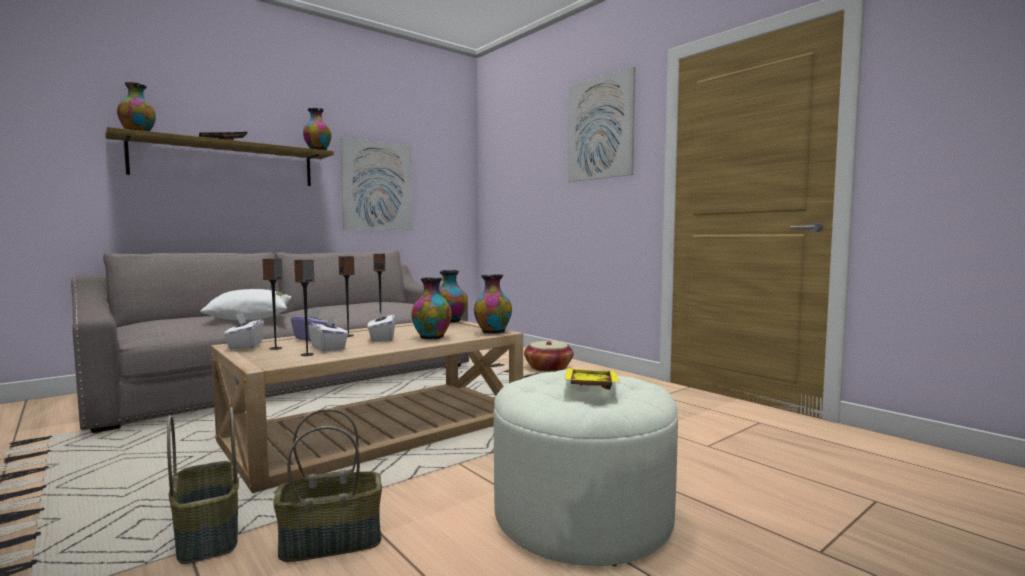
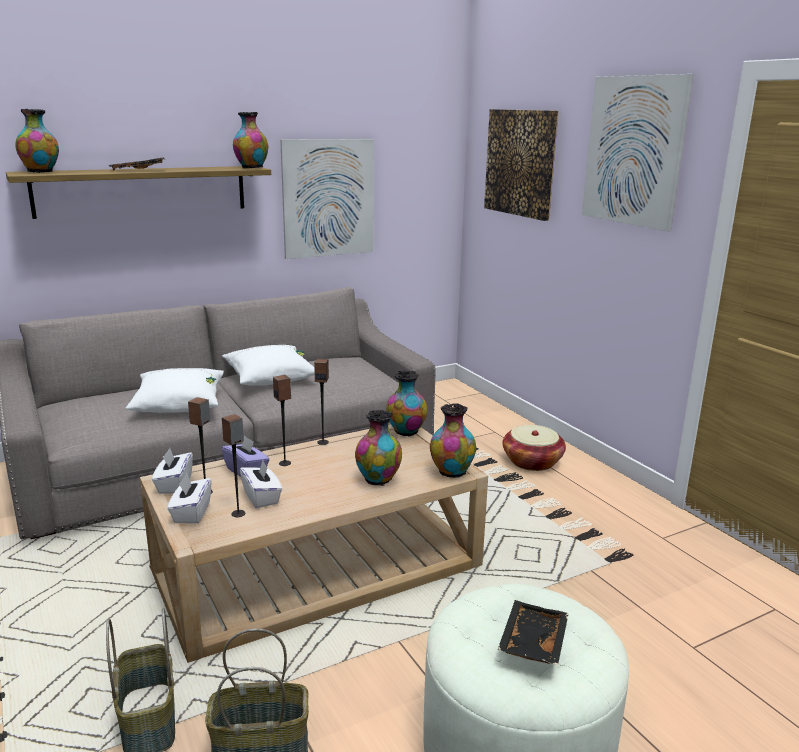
camera: 10 degrees right, 15 degrees up
(331, 307) = (270, 378): none -> white pillow
(382, 339) = (321, 476): white tissue box -> white tissue box (191, 513)
(519, 160) = (520, 163): none -> picture
(589, 388) = (531, 642): yellow tray -> black tray

